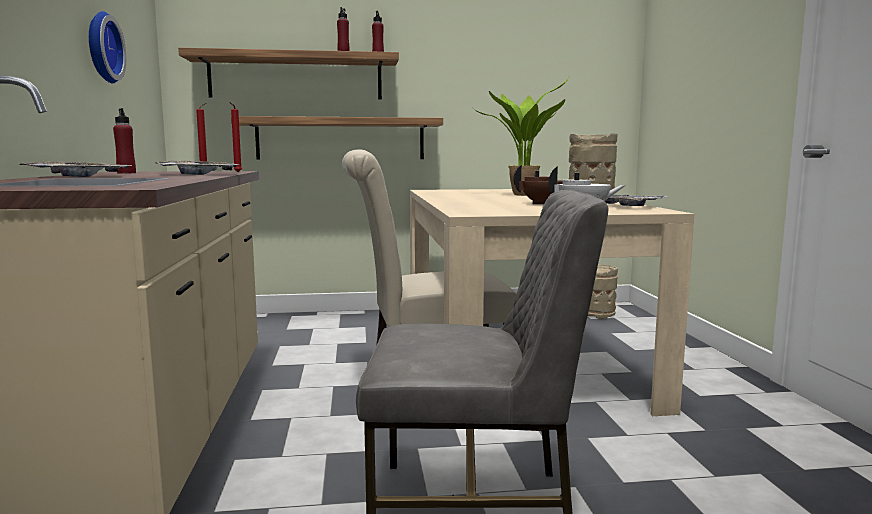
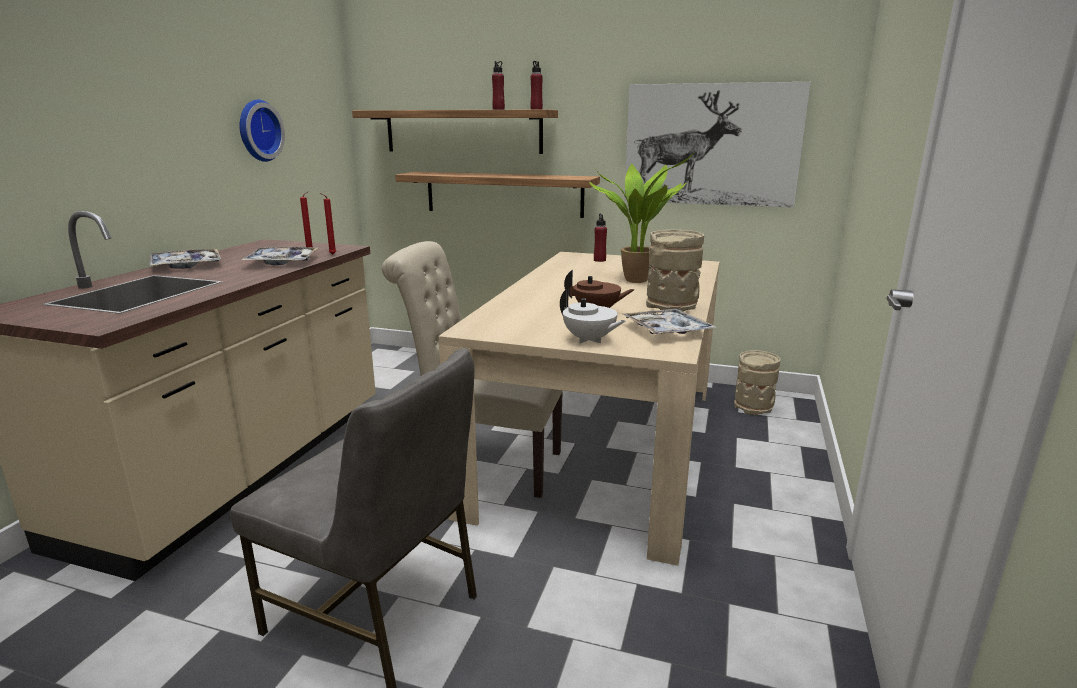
camera: 25 degrees right, 10 degrees up
(126, 173) = (251, 251): red bottle -> red bottle (599, 260)
(533, 91) = (711, 145): none -> picture

